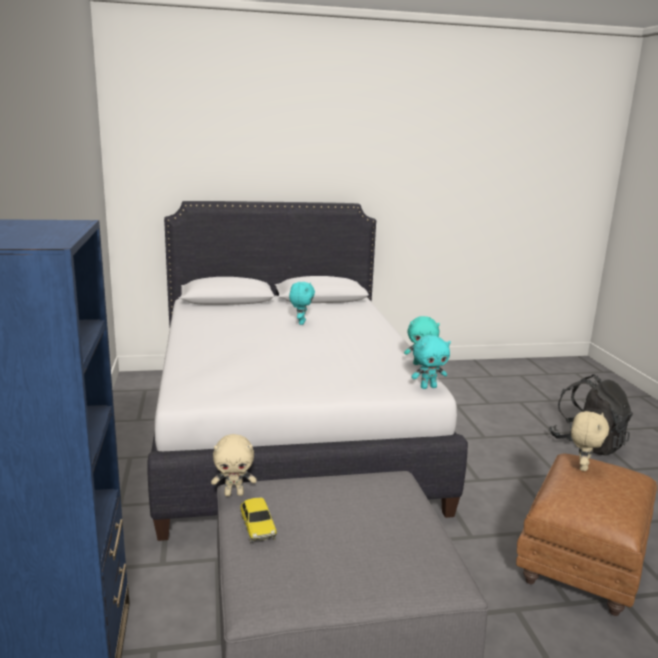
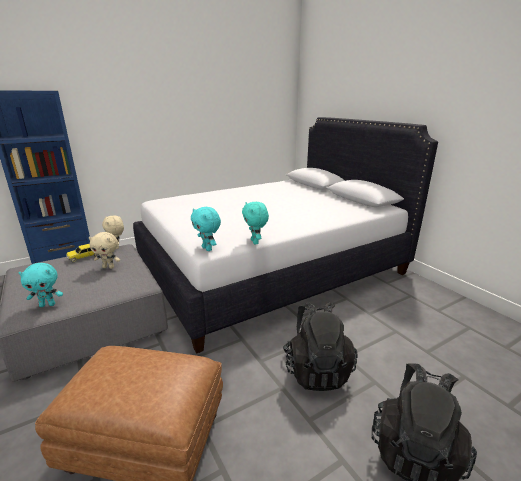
camera: 70 degrees right, 5 degrees up
(301, 322) = (299, 202): turquoise plush toy -> turquoise plush toy (48, 305)
(499, 455) = (316, 370): none -> black backpack
(582, 466) = (164, 365): beige plush toy -> beige plush toy (109, 267)

